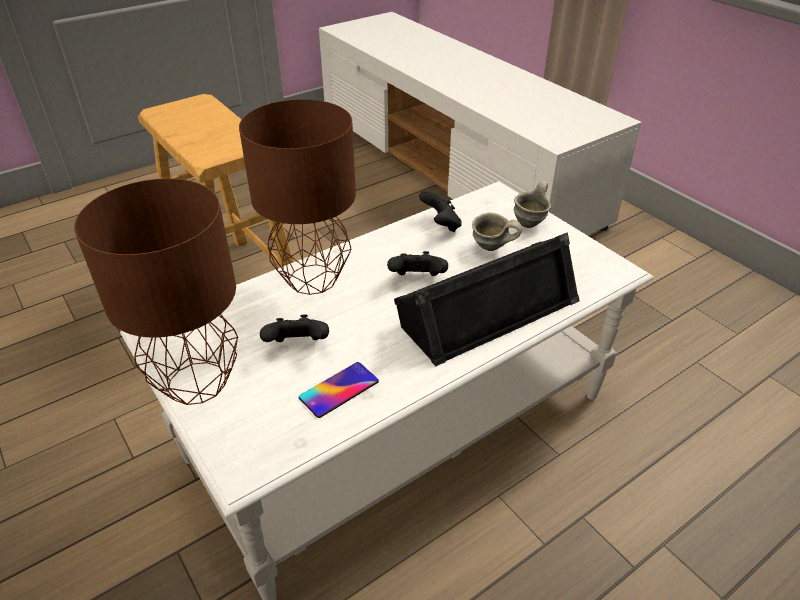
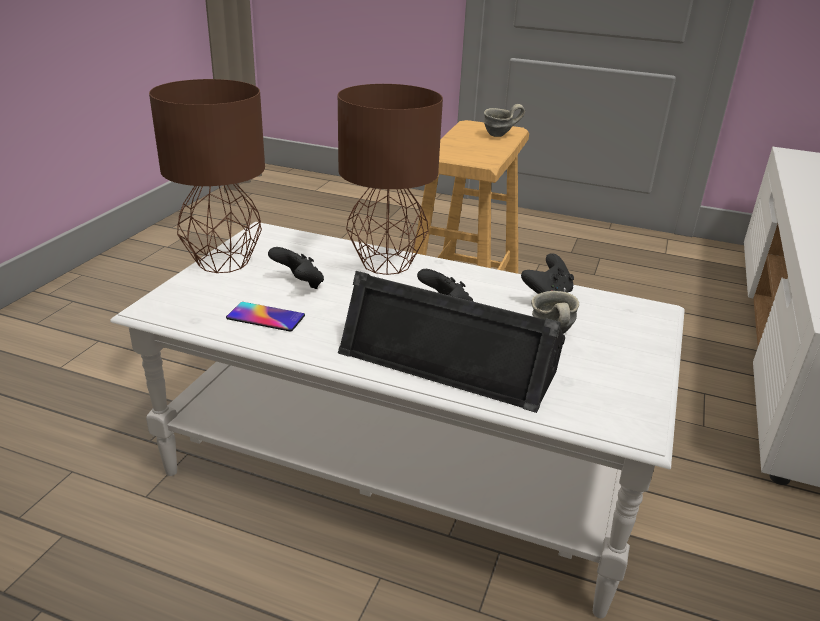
camera: 55 degrees right, 10 degrees down
(532, 222) = (635, 345): grey mug -> grey mug (500, 136)

